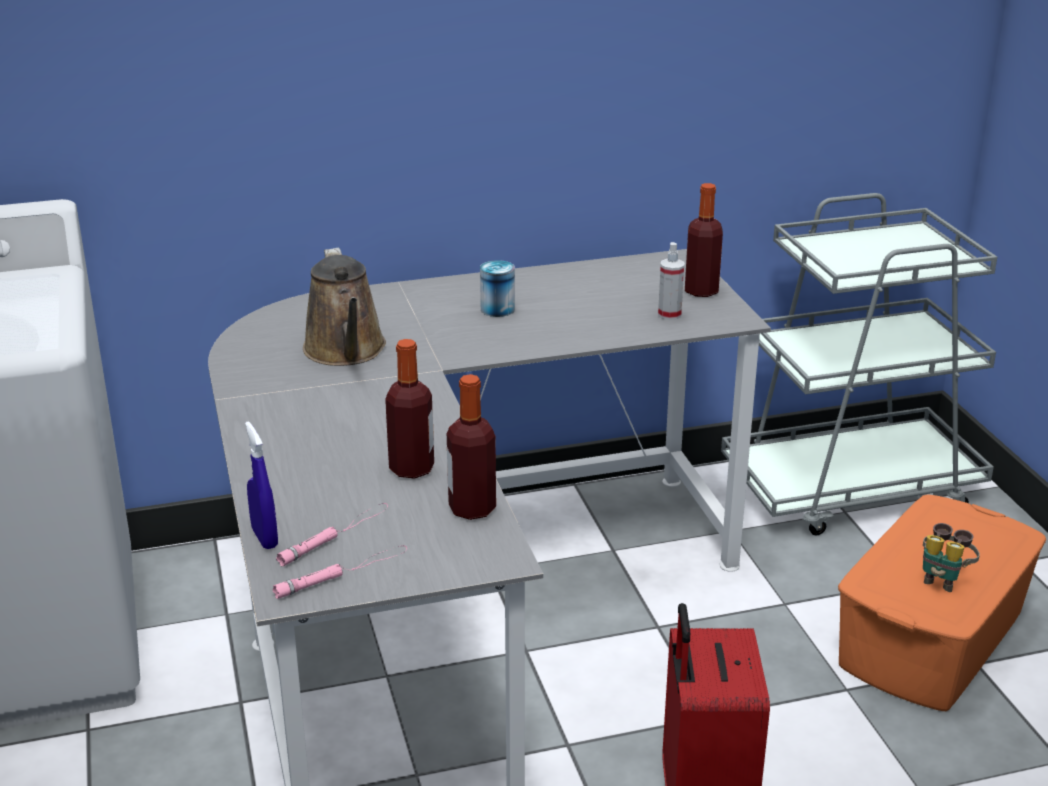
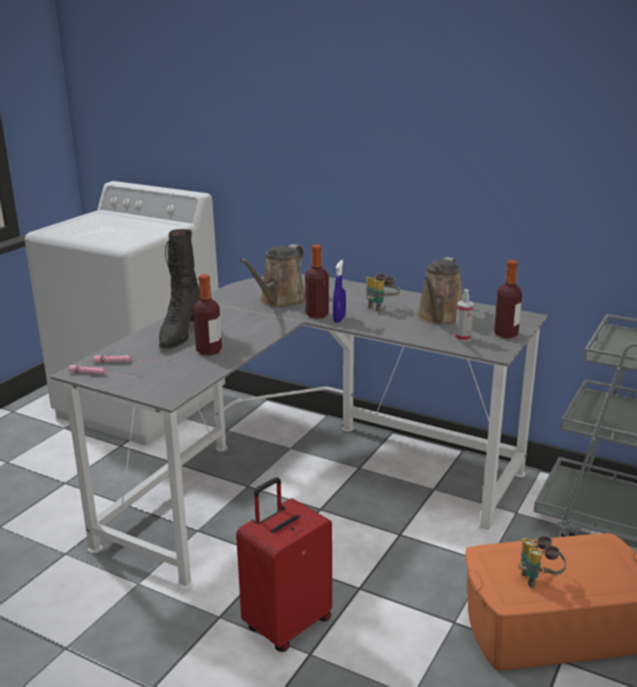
camera: 45 degrees right, 5 degrees down
(264, 538) = (110, 351): blue spray bottle -> blue spray bottle (339, 319)
(311, 463) = (179, 334): none -> black boot
(472, 508) = (198, 375): bottle -> bottle (317, 315)
(497, 309) = (381, 307): can -> binoculars
(593, 296) = (440, 317): none -> brown watering can

